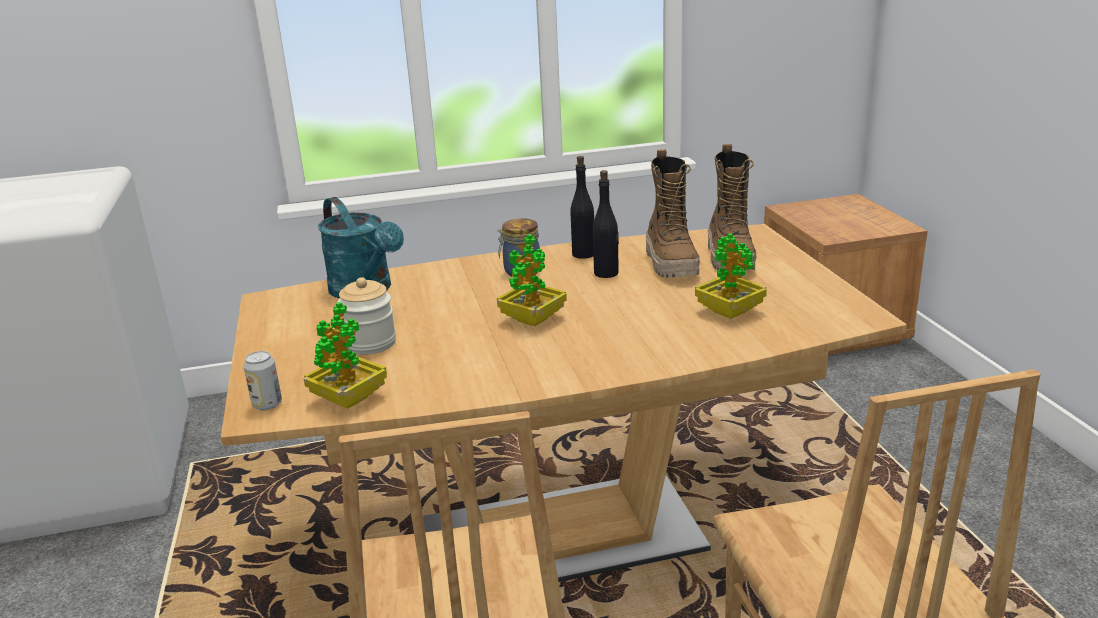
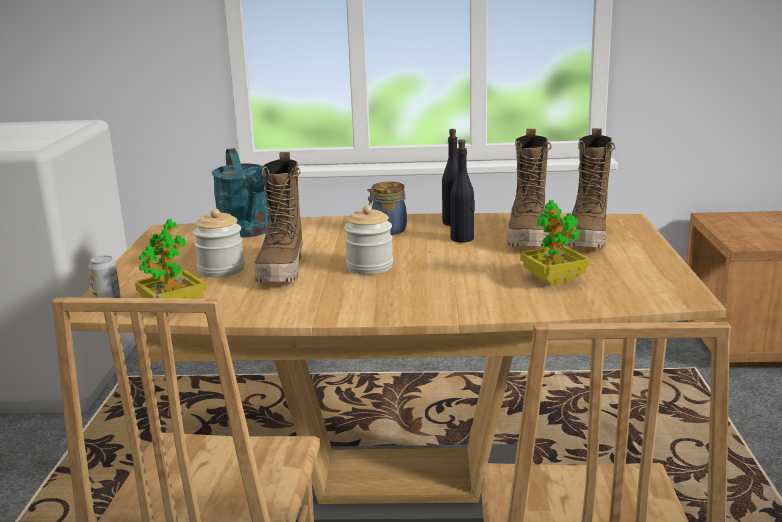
camera: 15 degrees right, 5 degrees down
(440, 335) = (282, 270): none -> boot
(533, 319) = (369, 267): potted plant -> jar

